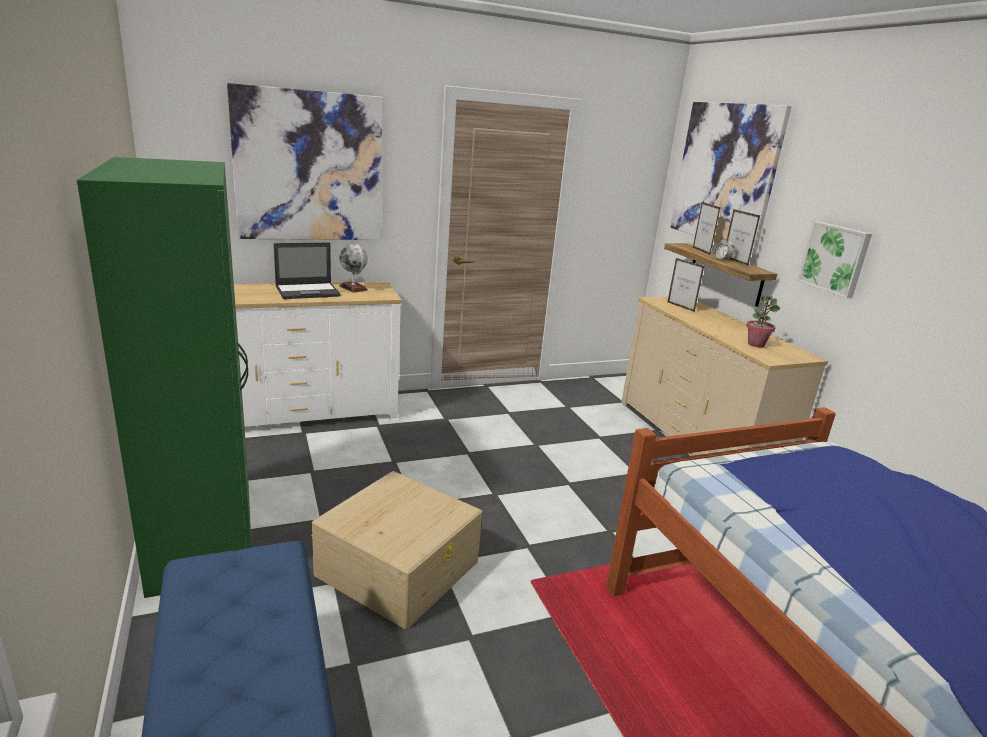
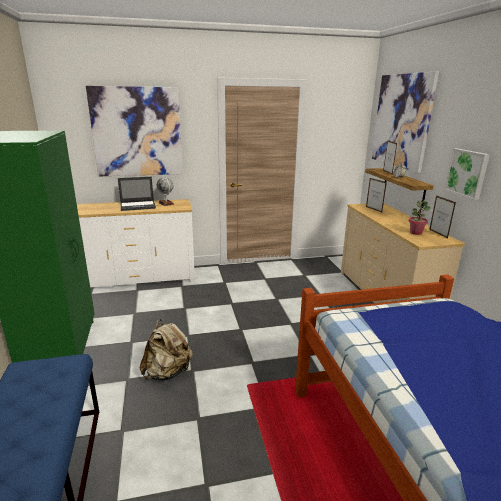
camera: 10 degrees right, 0 degrees up
(399, 567) = (168, 372): beige storage box -> beige backpack
(735, 261) = (407, 178): picture frame -> picture frame (438, 234)

